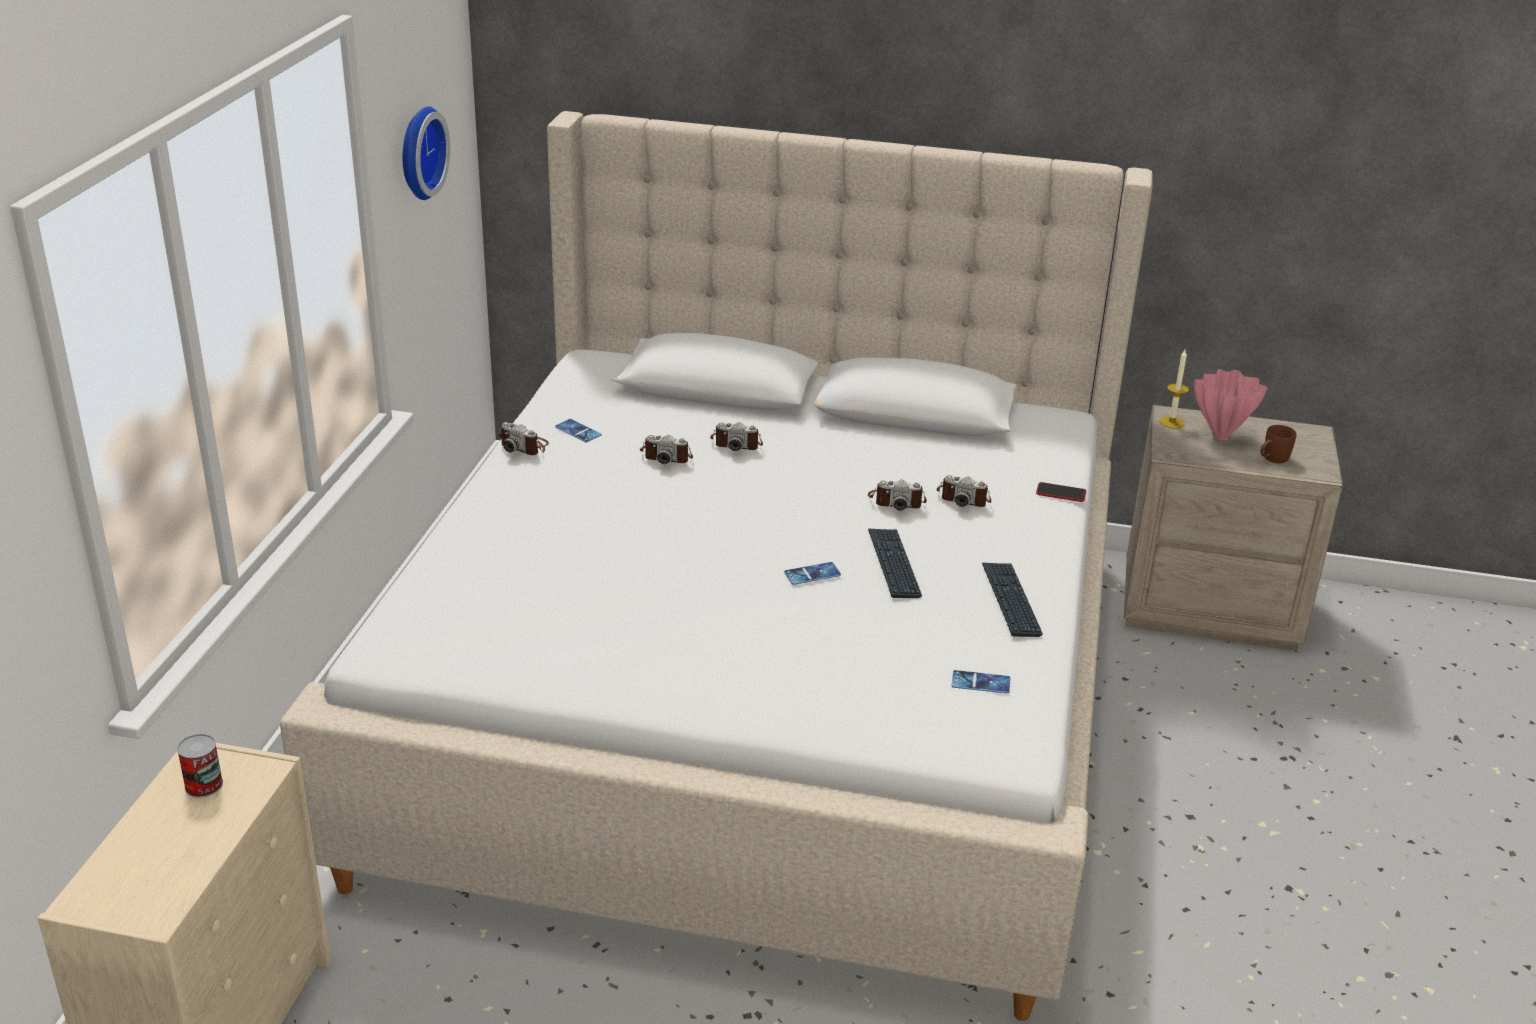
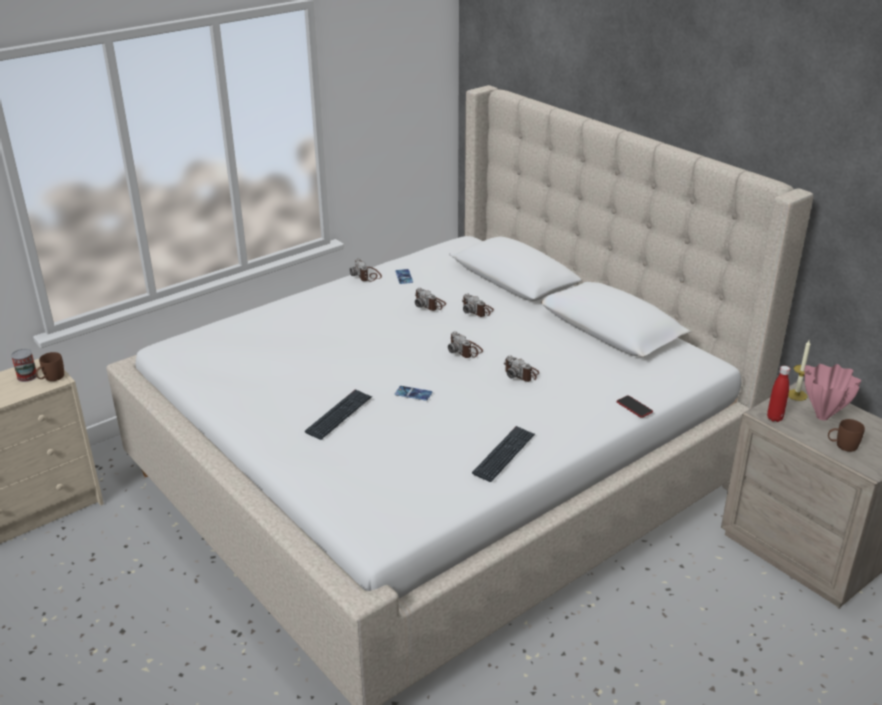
camera: 40 degrees right, 0 degrees up
(254, 770) = (51, 378): none -> brown mug
(418, 152) = (382, 92): wall clock -> none
(893, 564) = (466, 406): keyboard -> keyboard (339, 415)
(964, 498) = (565, 386): camera -> camera (465, 350)
(980, 682) = (416, 491): phone -> none
(1184, 454) = (774, 418): none -> red bottle

